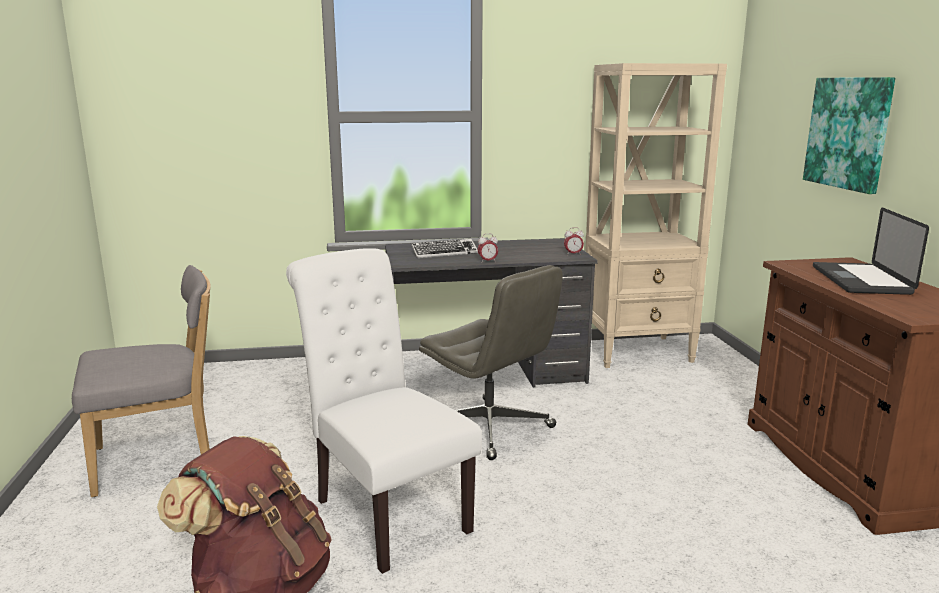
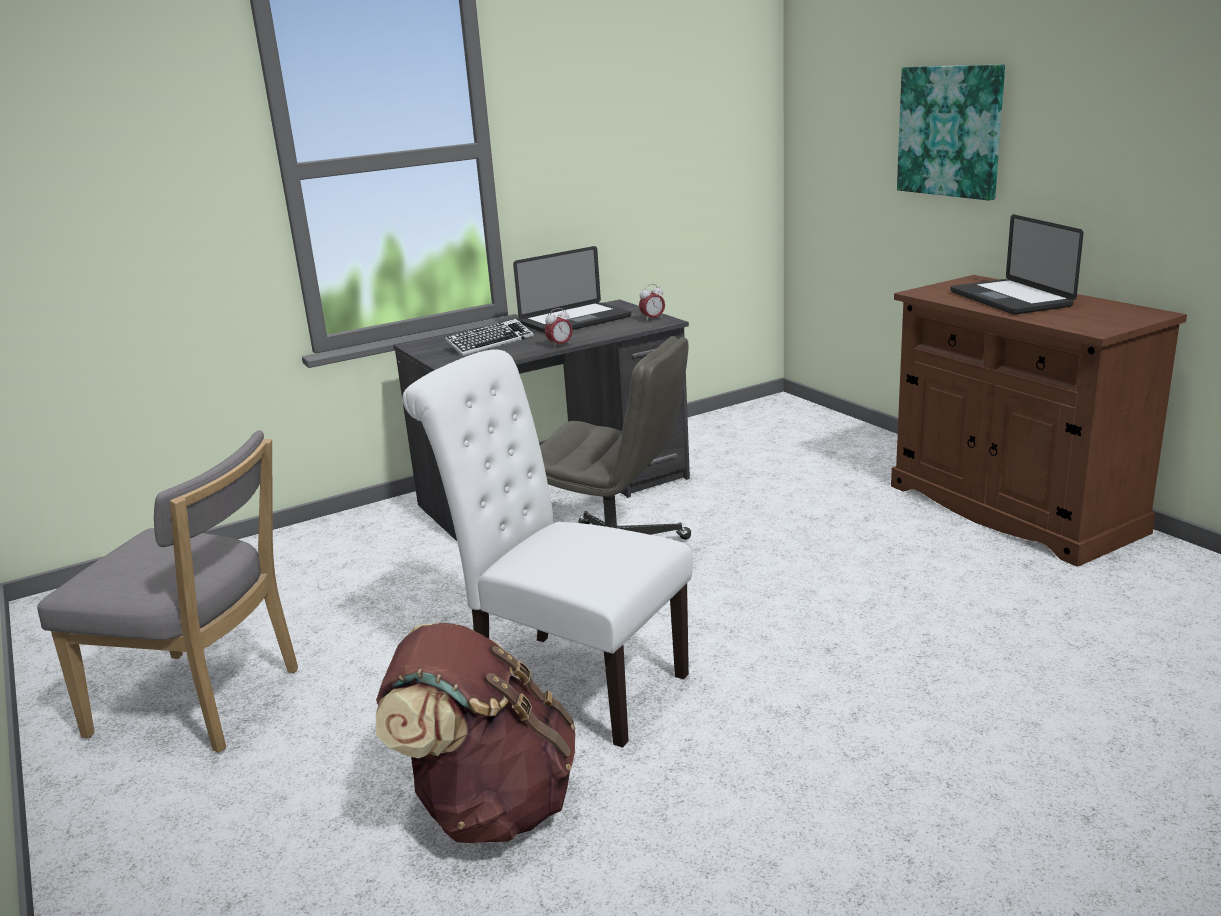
camera: 20 degrees left, 5 degrees up
(160, 459) = (205, 703): grey chair -> grey chair turned 60 degrees clockwise
(518, 247) = (575, 320): none -> laptop
(637, 352) = (717, 430): beige bookcase -> none

